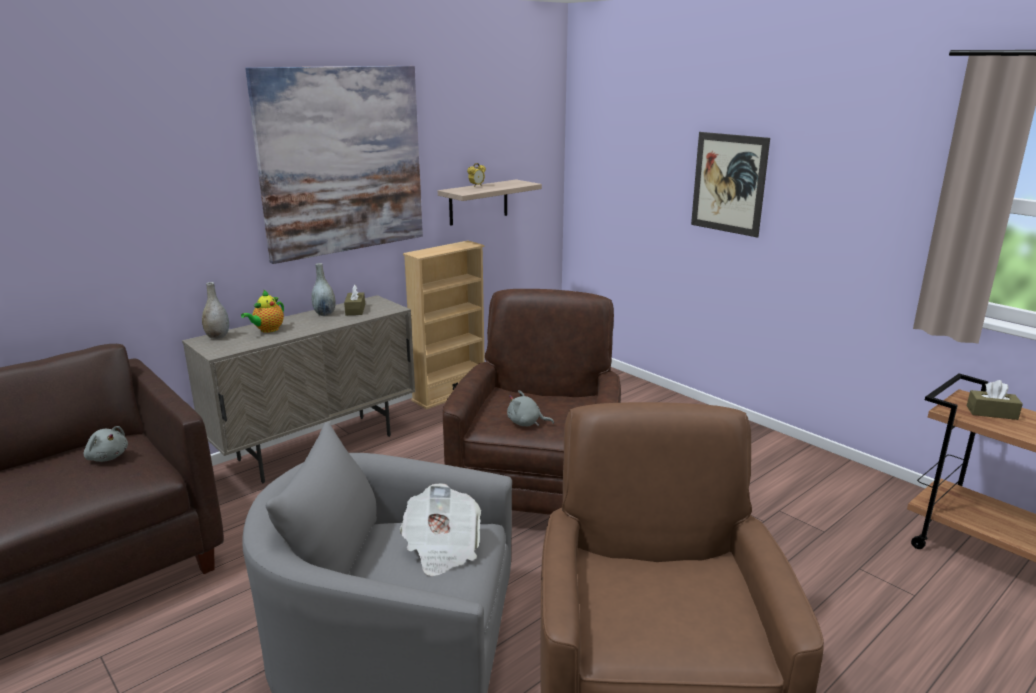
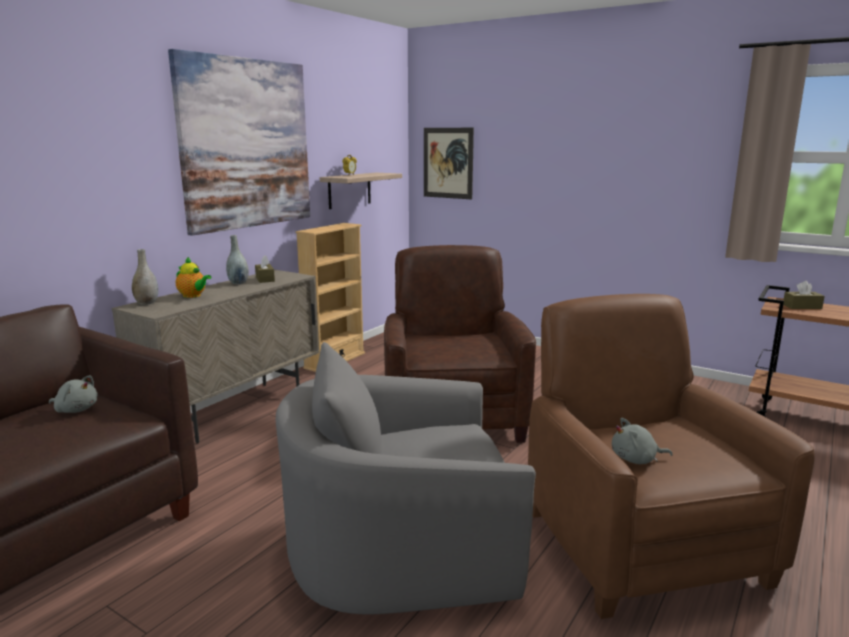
camera: 15 degrees left, 5 degrees down
(267, 330) = (193, 296): teapot -> teapot turned 75 degrees counterclockwise
(442, 548) = (449, 442): newspaper -> none
(526, 423) = (455, 352): grey plush toy -> grey plush toy (636, 459)
(728, 183) = (561, 163): picture -> picture (448, 163)

